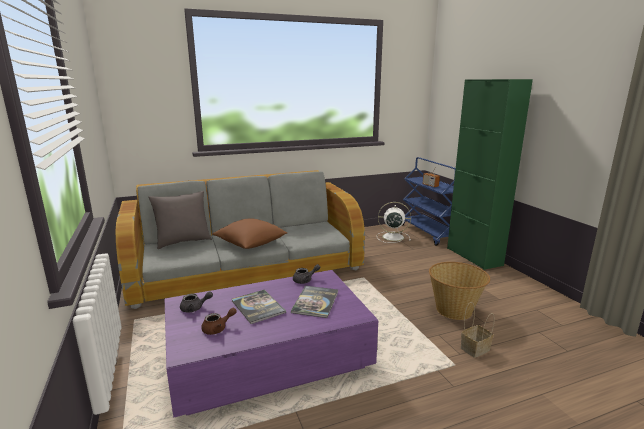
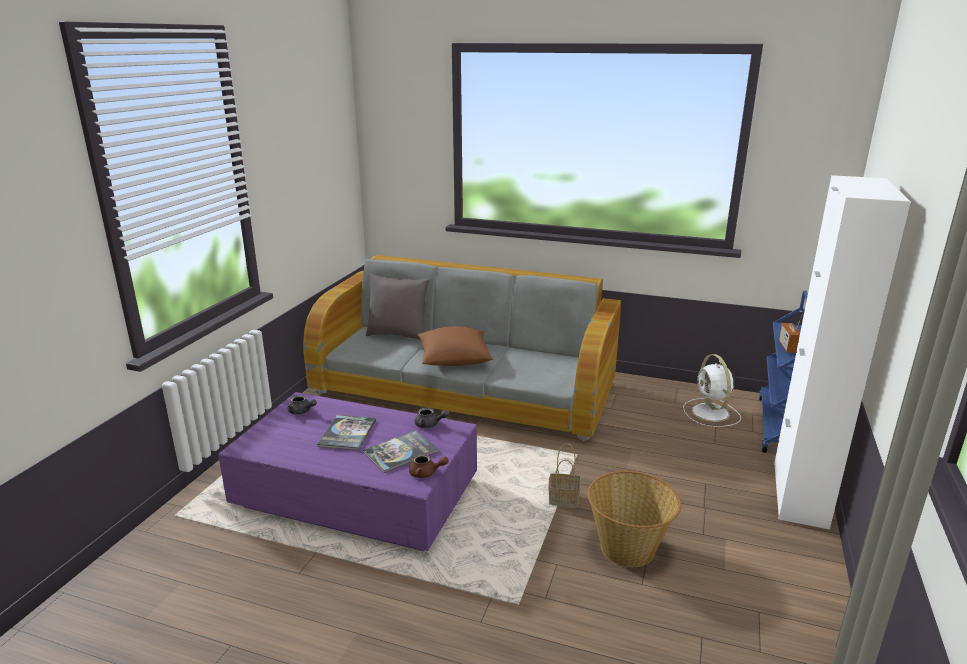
camera: 40 degrees right, 5 degrees up
(218, 328) = (290, 439): brown teapot -> brown teapot (426, 473)
(392, 237) = (711, 413): white fan -> white fan turned 150 degrees counterclockwise
(474, 256) = (799, 494): green cabinet -> white cabinet
(475, 348) = (574, 603): basket -> basket (564, 499)

